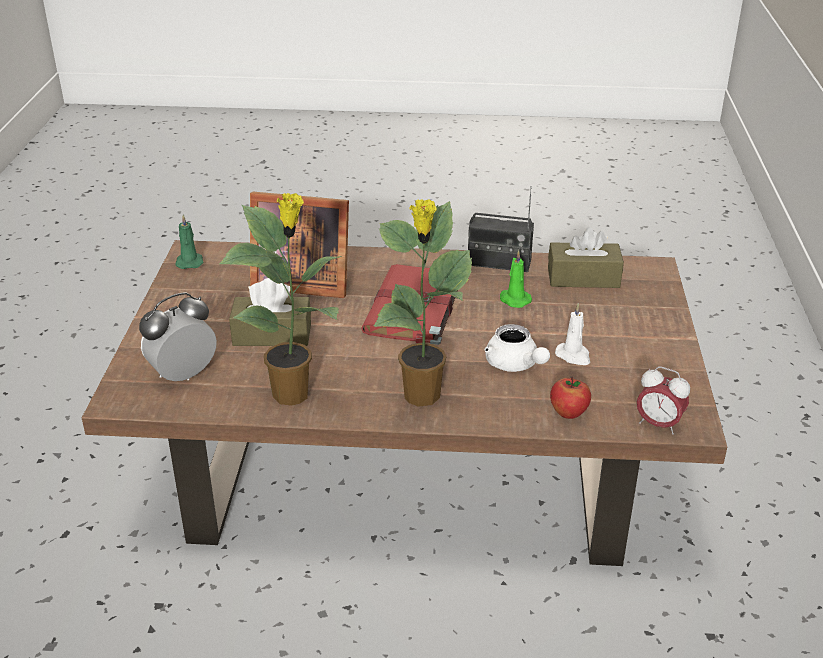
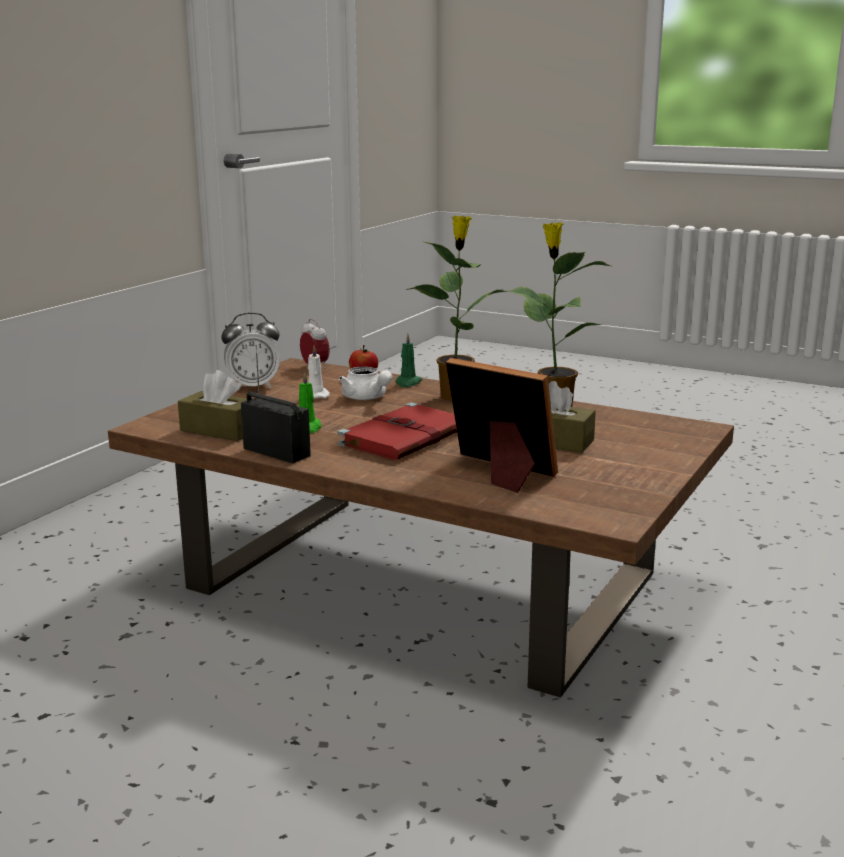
camera: 155 degrees left, 15 degrees down
(183, 375) = (643, 431): alarm clock -> alarm clock (253, 386)
(189, 262) = (621, 511): green candle -> green candle (407, 383)
(515, 365) = (366, 398): white teapot -> white teapot turned 150 degrees clockwise

